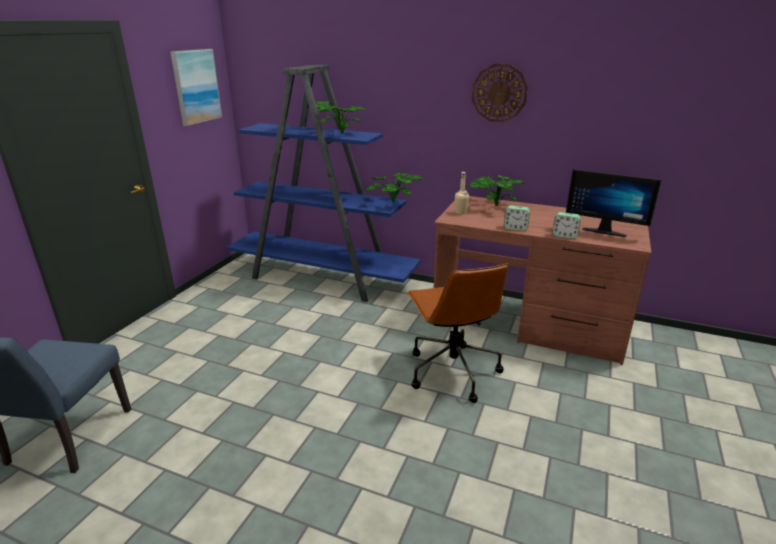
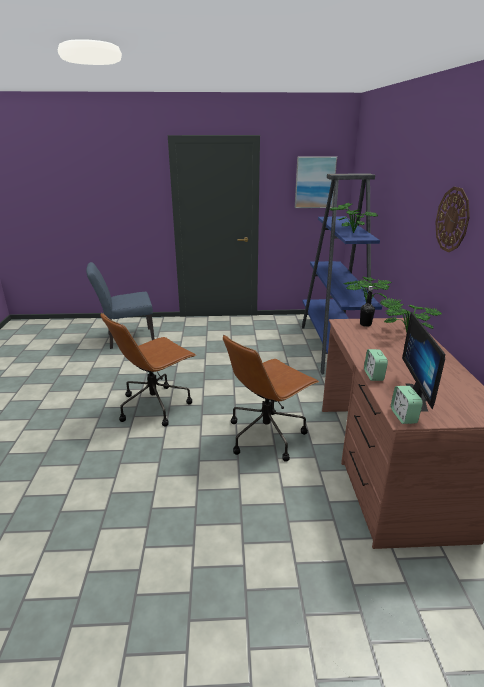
camera: 65 degrees right, 0 degrees up
(325, 448) = (155, 405): none -> brown office chair
(460, 212) = (365, 324): beige bottle -> black bottle
(515, 228) = (360, 351): alarm clock -> alarm clock (403, 416)

